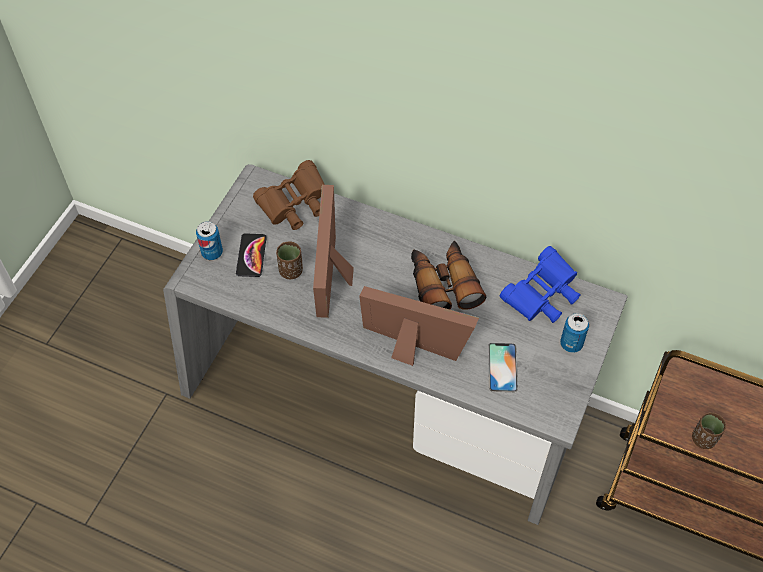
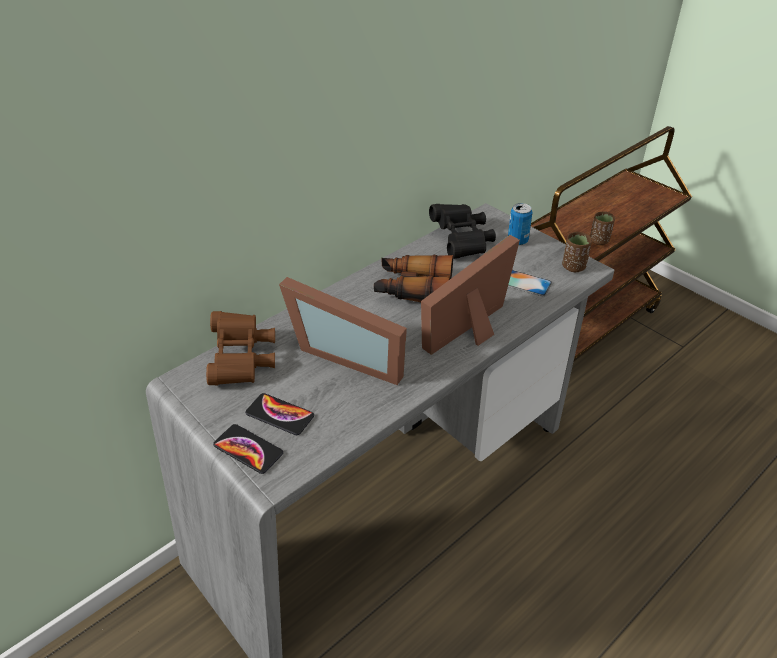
camera: 65 degrees left, 15 degrees down
(212, 252) = (248, 449): can -> phone
(291, 271) = (325, 388): brown cup -> brown cup (573, 267)
(541, 297) = (462, 241): blue binoculars -> black binoculars

